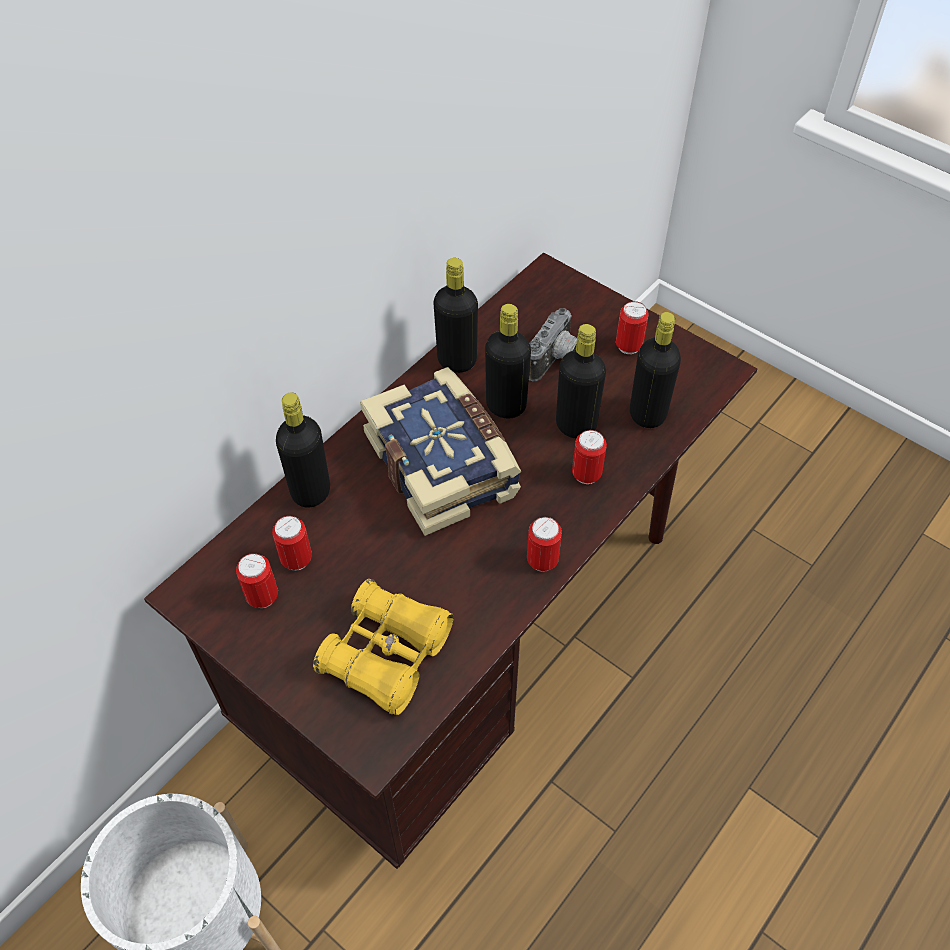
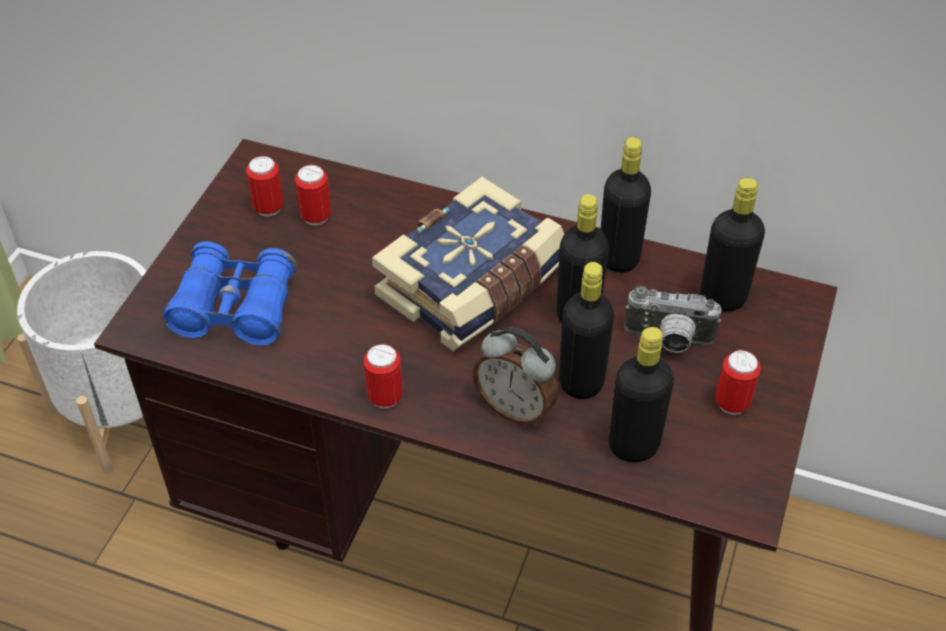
camera: 70 degrees right, 5 degrees down
(311, 492) = (395, 202): black bottle -> black bottle (722, 298)
(386, 655) = (235, 308): yellow binoculars -> blue binoculars
(586, 474) = (515, 408): can -> alarm clock

